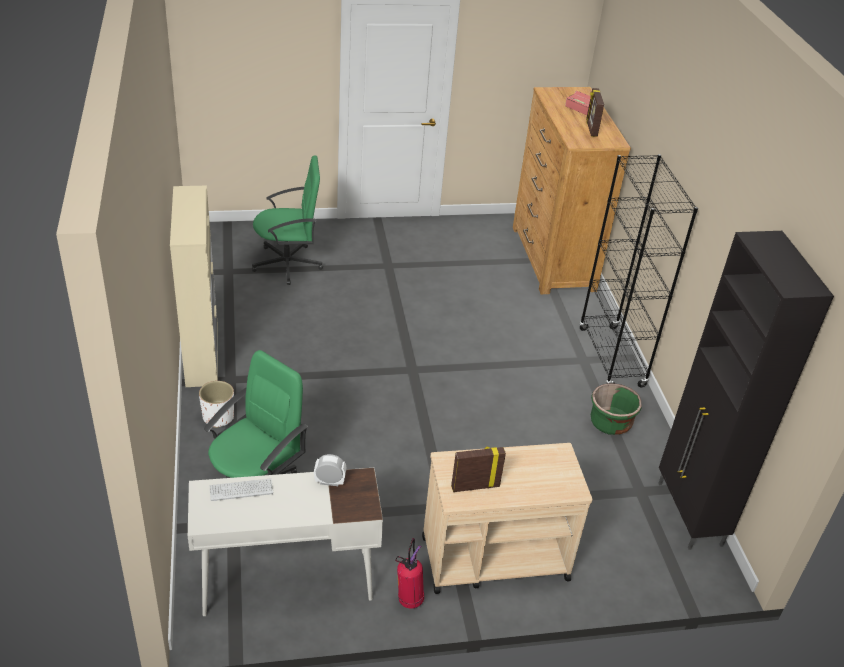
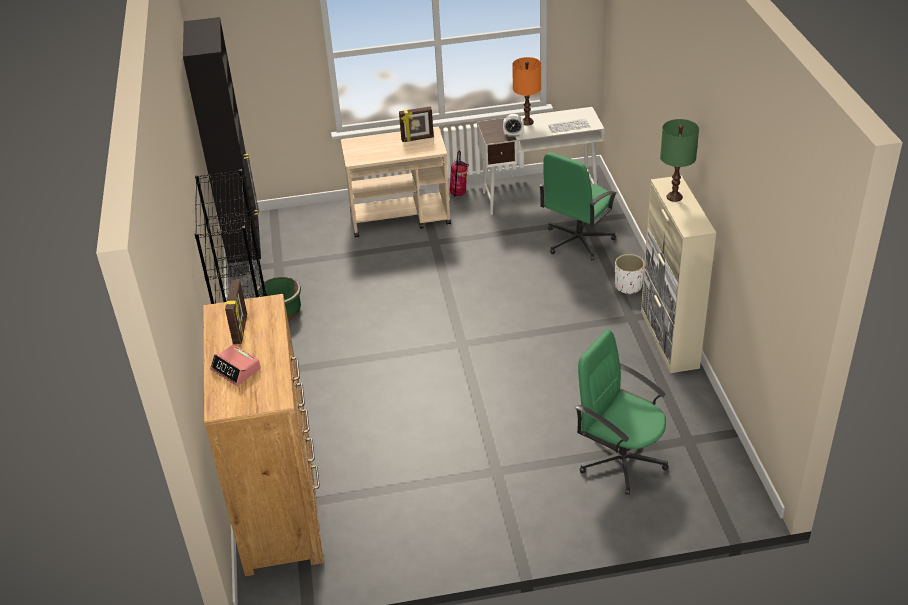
camera: 175 degrees left, 0 degrees up
(192, 222) = (674, 197): none -> green table lamp
(288, 264) = (620, 459): green office chair -> green office chair turned 45 degrees clockwise
(303, 508) = (527, 122): none -> orange table lamp

